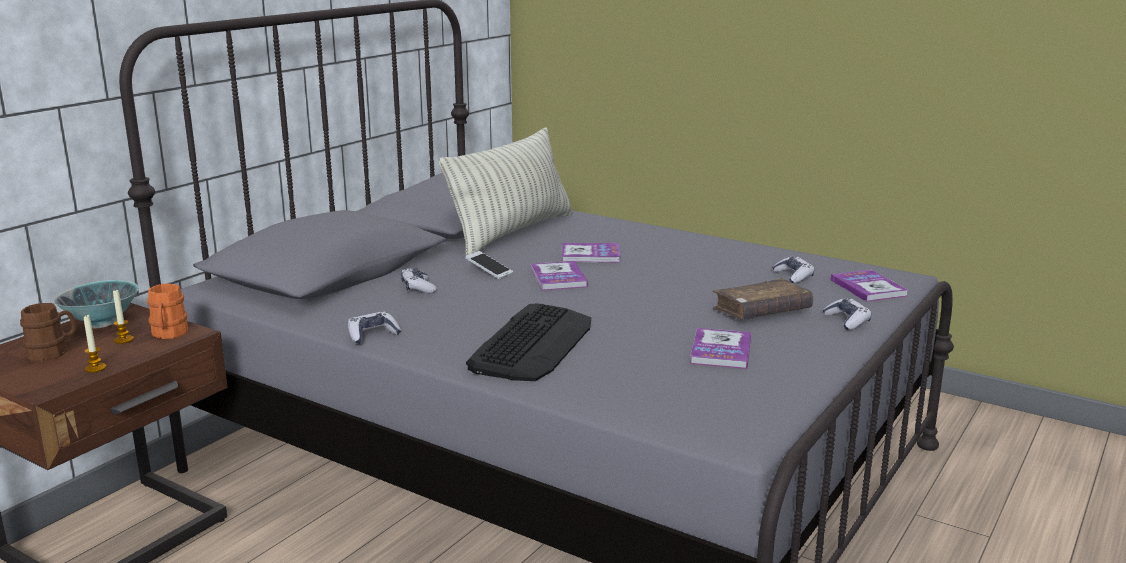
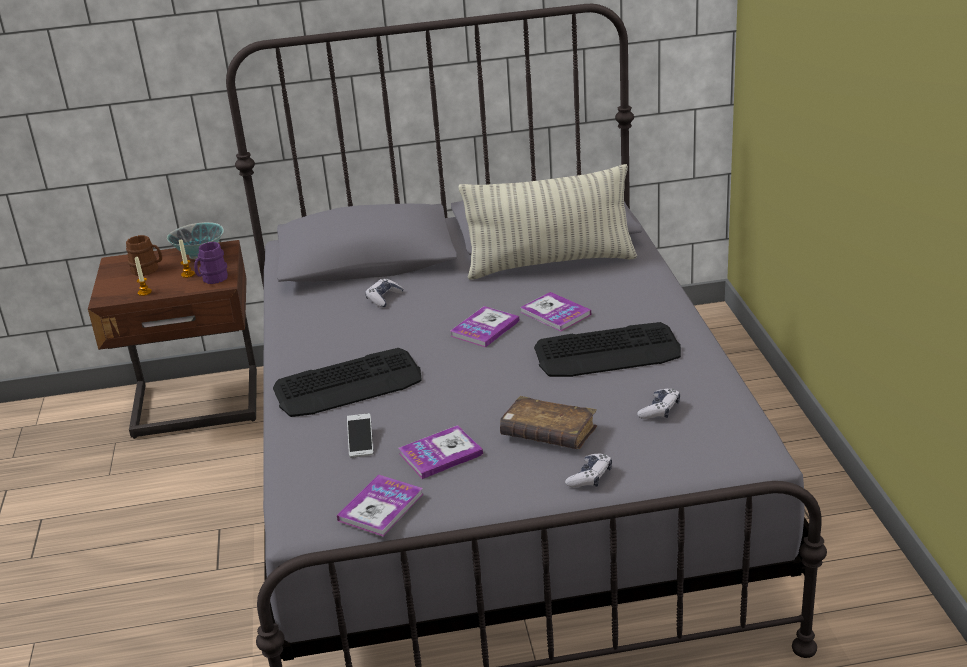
camera: 50 degrees right, 10 degrees up
(169, 334) = (212, 279): orange mug -> purple mug
(372, 335) = (286, 331): game controller -> none
(489, 272) = (454, 301): phone -> phone (361, 442)
(683, 262) = (608, 352): none -> keyboard
(868, 288) = (692, 454): book -> book (381, 507)

